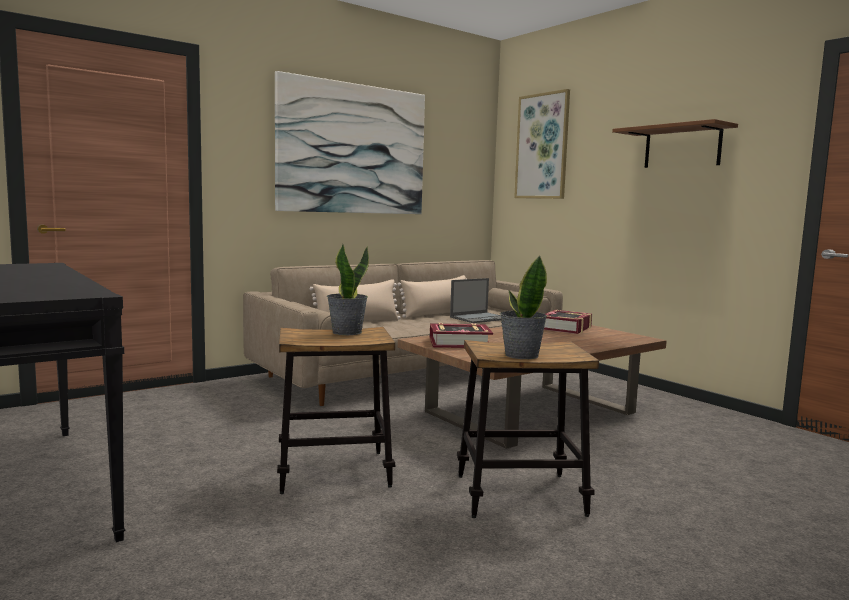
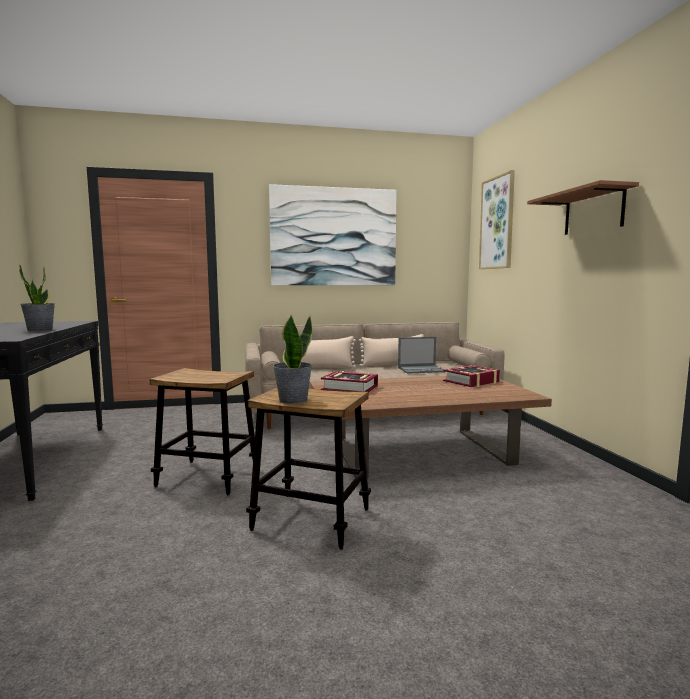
camera: 25 degrees right, 0 degrees up
(346, 332) = (218, 373): potted plant -> potted plant (40, 330)

